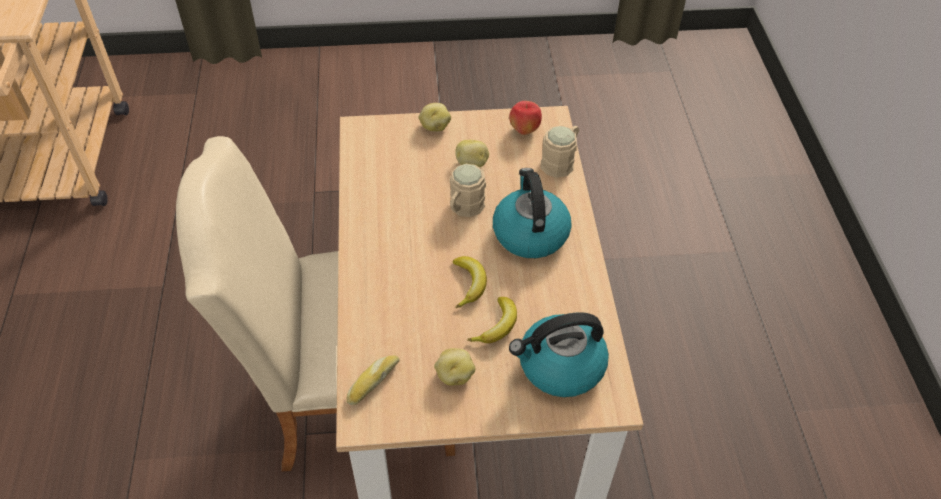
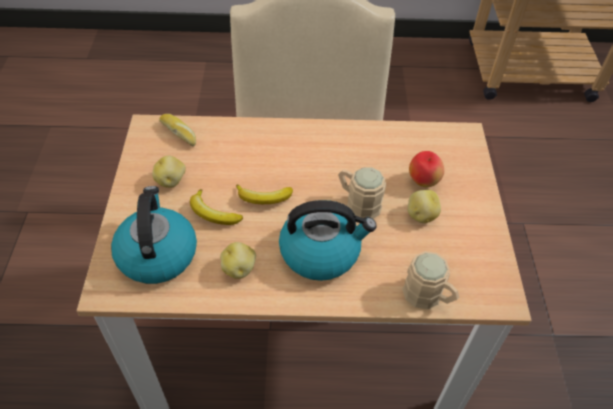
camera: 95 degrees right, 0 degrees up
(434, 126) = (475, 189): potato -> potato (239, 268)
(524, 130) = (478, 268): apple -> apple (423, 181)

